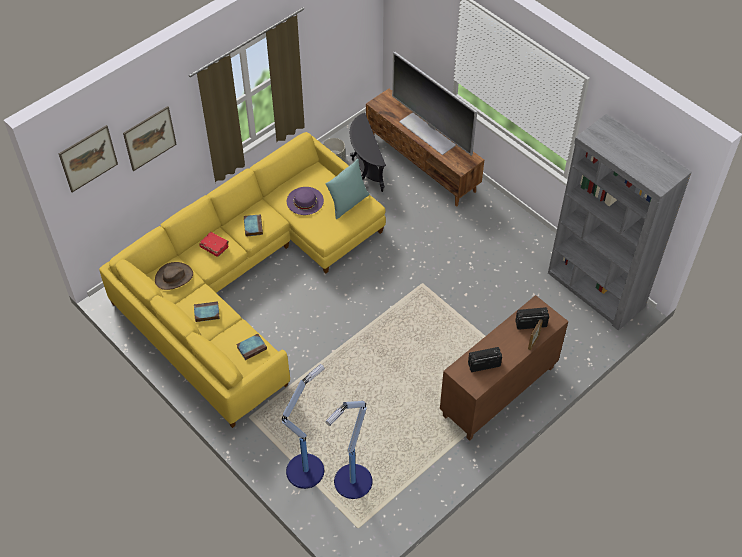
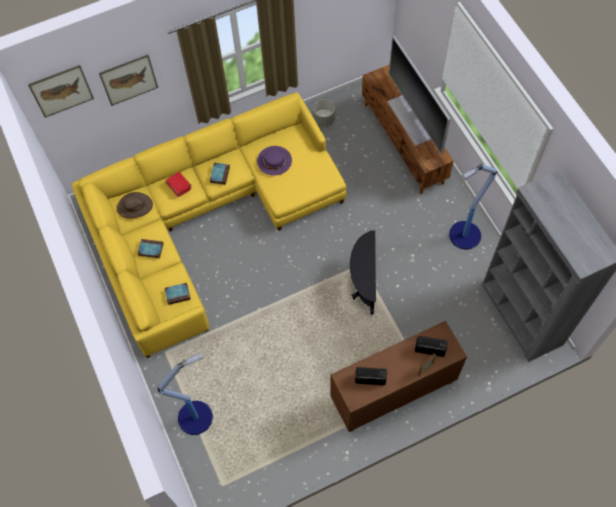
camera: 20 degrees right, 10 degrees up
(348, 203) = (312, 172): turquoise pillow -> none
(352, 483) = (231, 441): floor lamp -> floor lamp (464, 236)
(365, 169) = (349, 135): black side table -> black side table (363, 283)

